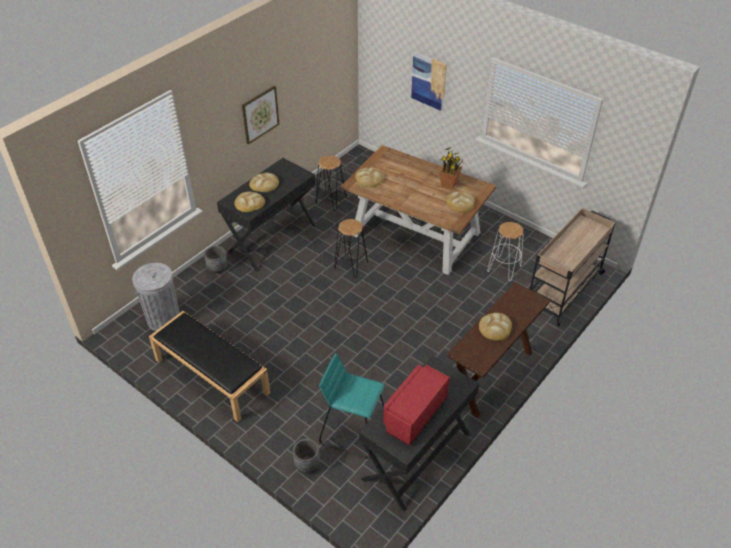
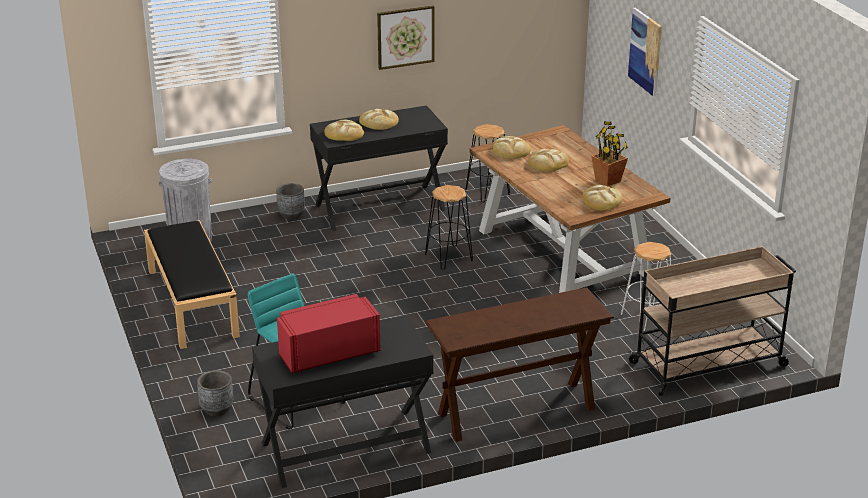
camera: 30 degrees right, 15 degrees down
(495, 328) = (511, 318): bread -> bread (547, 163)

